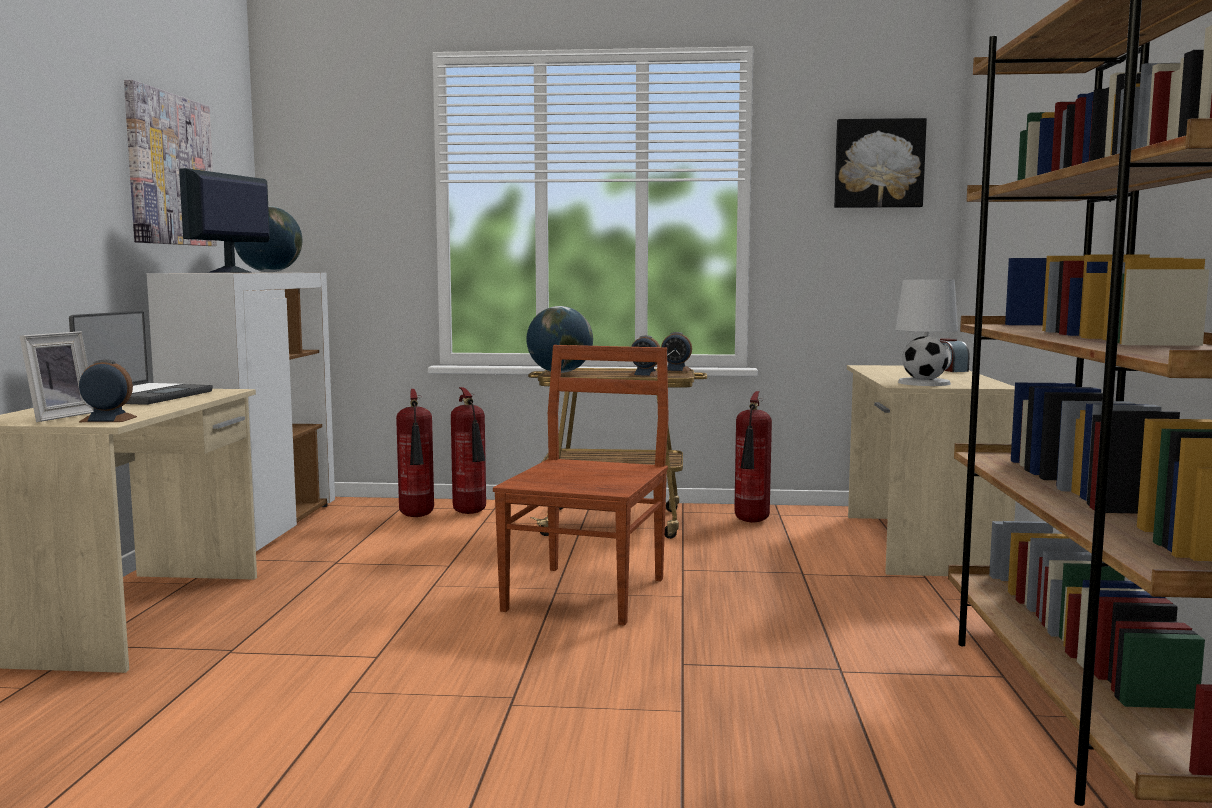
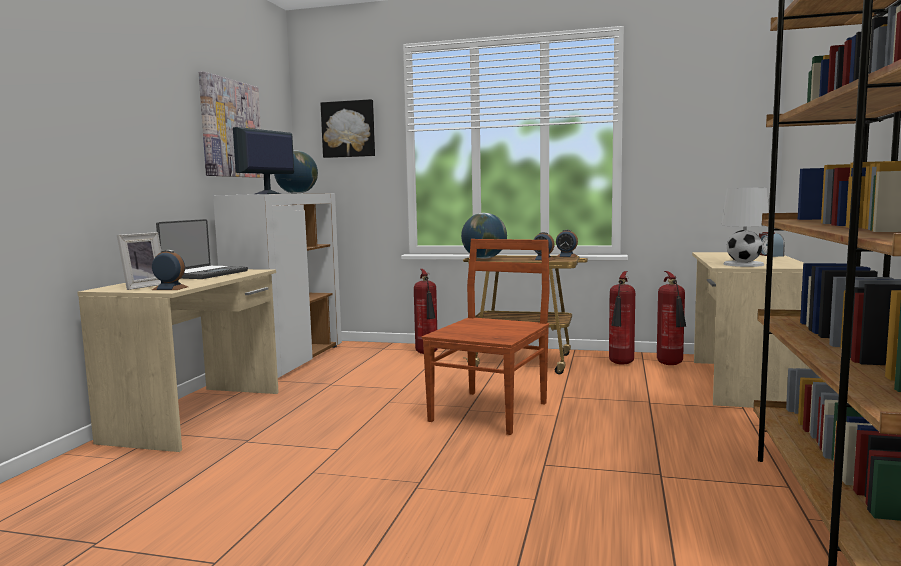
camera: 10 degrees right, 0 degrees up
(417, 517) = (392, 355): fire extinguisher -> fire extinguisher (671, 365)
(878, 164) = (718, 105): picture -> picture (349, 129)

